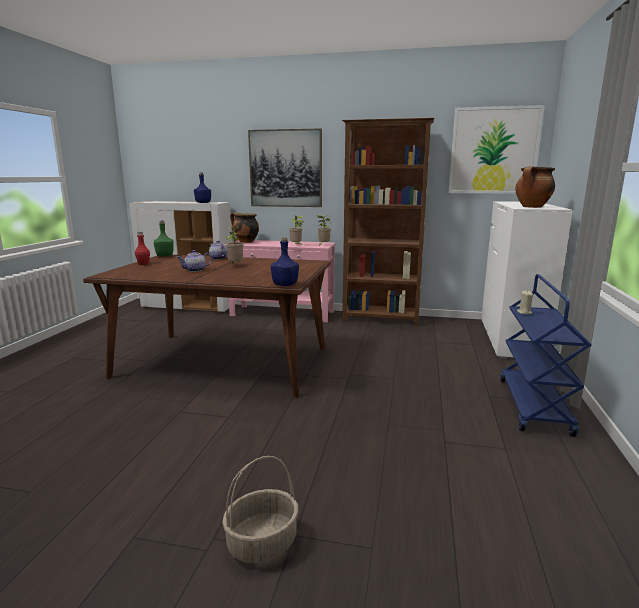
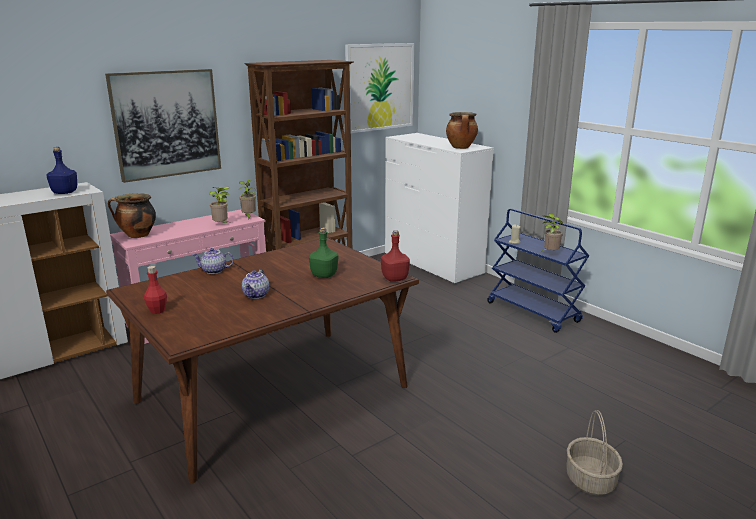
camera: 50 degrees left, 5 degrees up
(165, 256) = (129, 290): green bottle -> green bottle (324, 275)
(235, 266) = (272, 274): potted plant -> potted plant (550, 253)
(284, 285) = (395, 279): blue bottle -> red bottle

